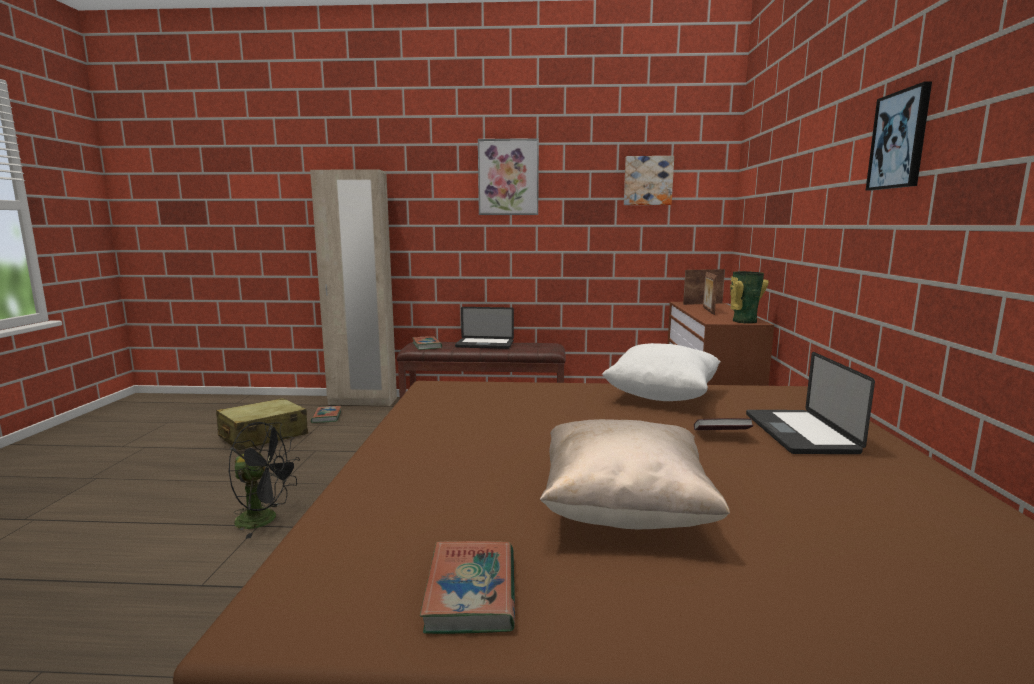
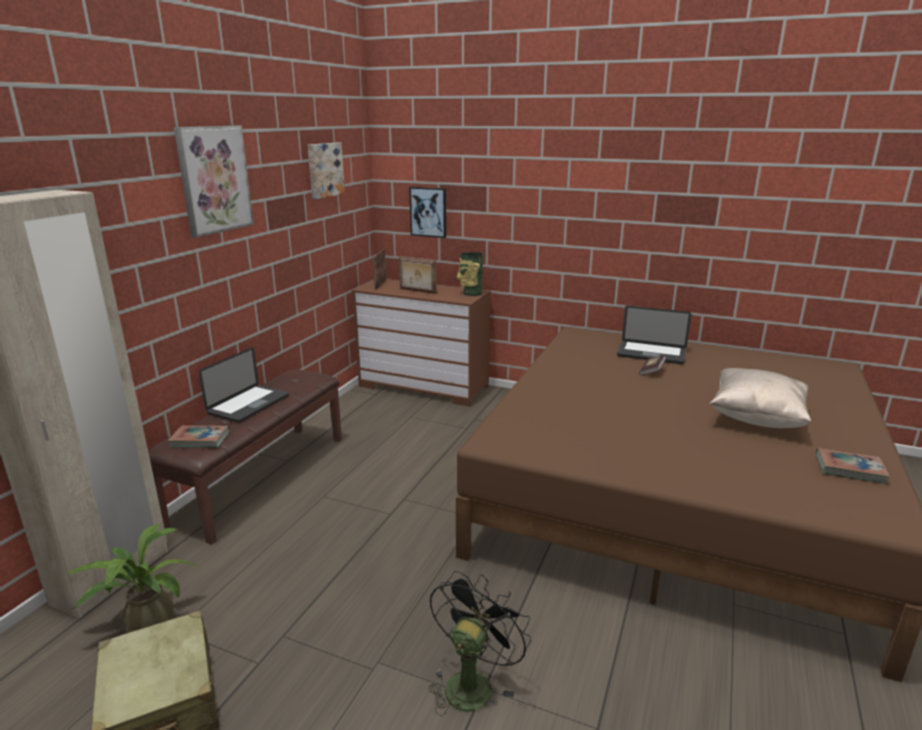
camera: 70 degrees left, 10 degrees up
(327, 417) = (145, 621): book -> potted plant
(661, 396) = (569, 367): white pillow -> none
(899, 140) = (625, 170): picture -> picture (428, 212)

